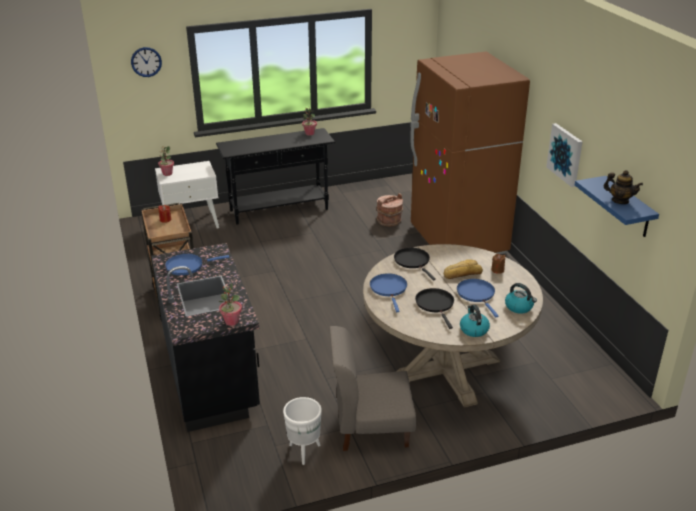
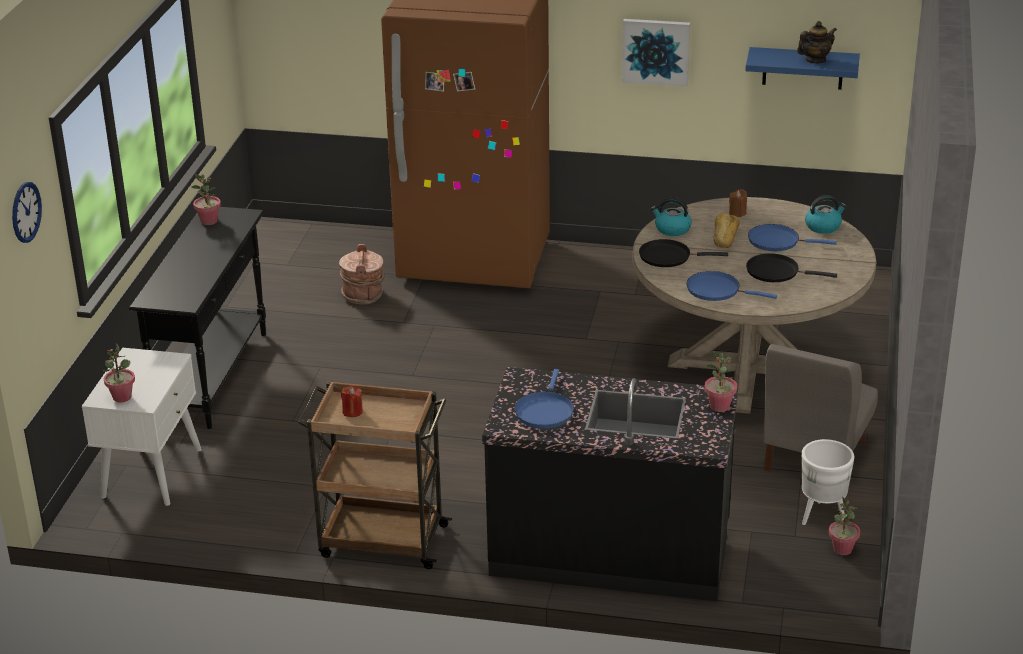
camera: 60 degrees left, 0 degrees up
(273, 471) = (842, 549): none -> potted plant
(473, 329) = (844, 266): kettle -> kettle (672, 229)

